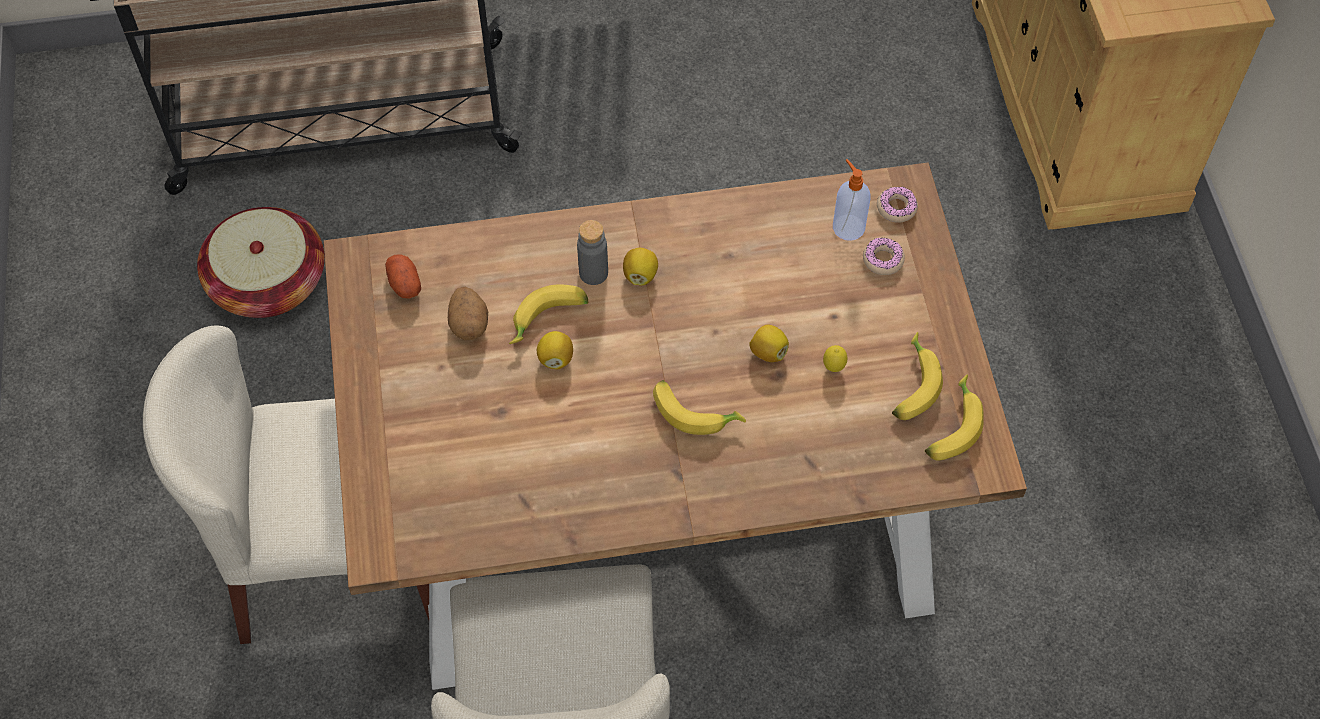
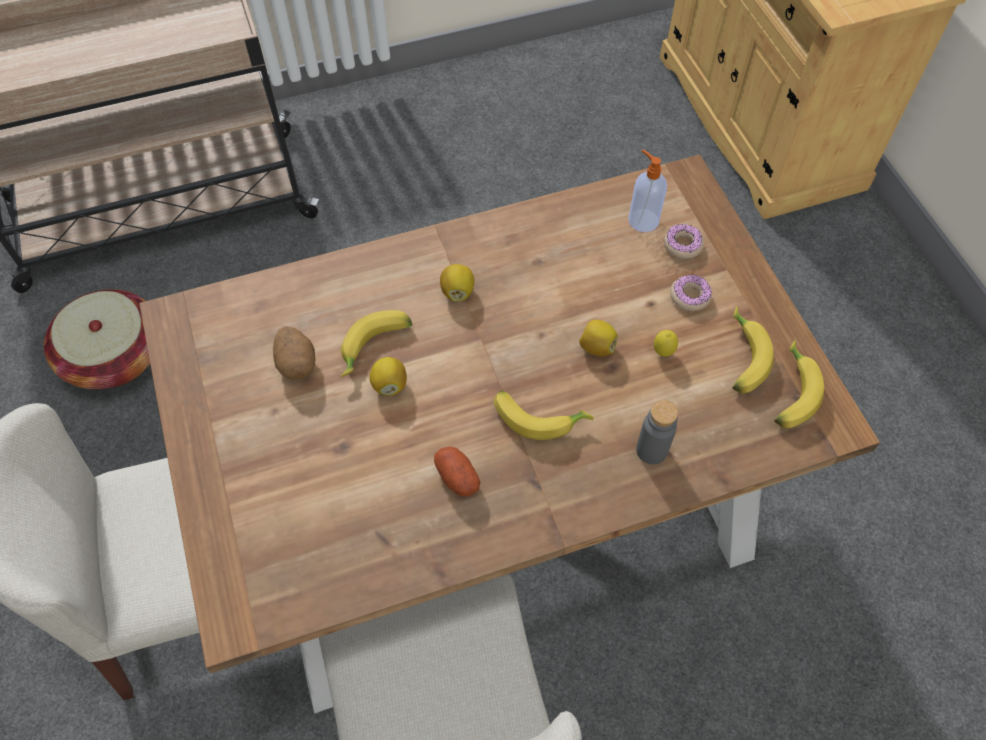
camera: 10 degrees left, 0 degrees up
(404, 283) = (226, 333): potato -> potato (457, 477)
(593, 273) = (412, 296): grey bottle -> grey bottle (651, 450)
(896, 208) = (682, 197): donut -> donut (690, 296)

